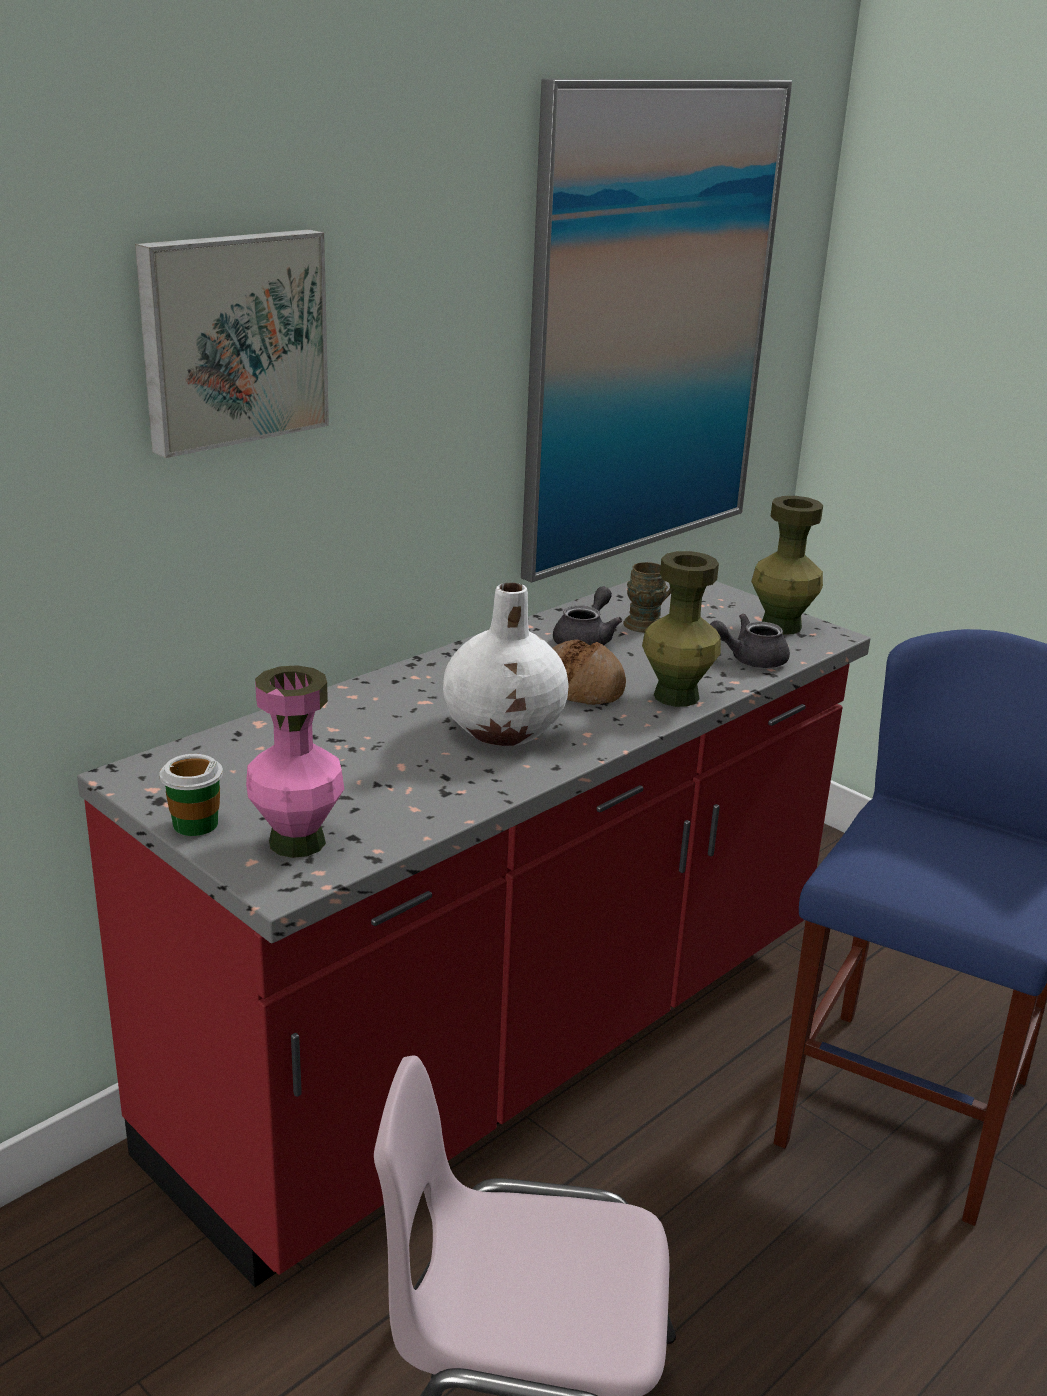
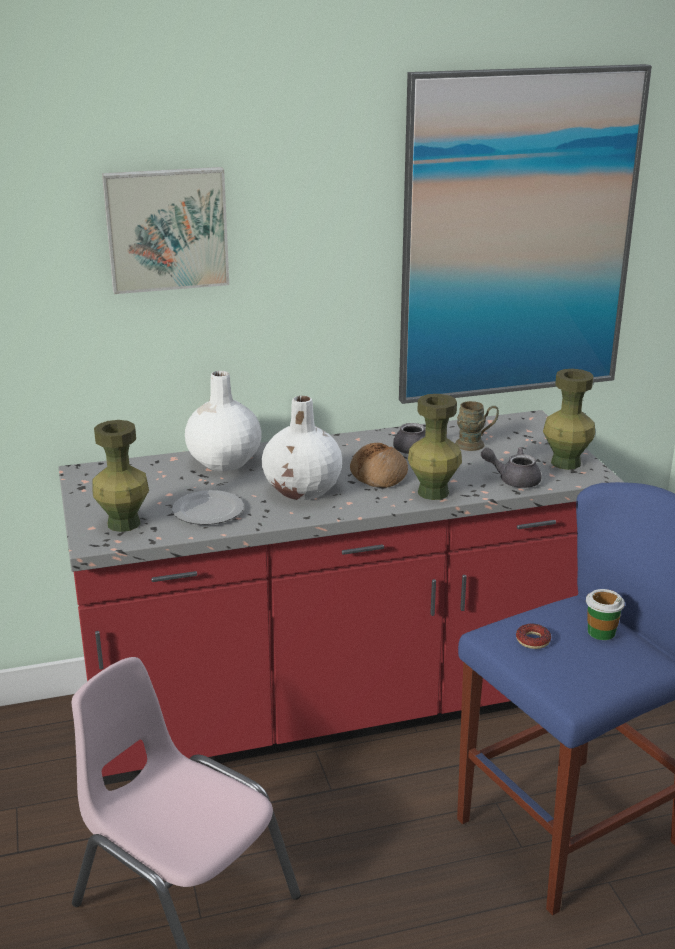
camera: 30 degrees right, 0 degrees up
(195, 824) = (85, 503): cup -> cup (601, 632)
(298, 842) = (124, 523): pink vase -> green vase
(343, 712) = (224, 461): none -> white vase
(405, 790) = (208, 510): none -> plate
(907, 867) = (533, 640): none -> donut

